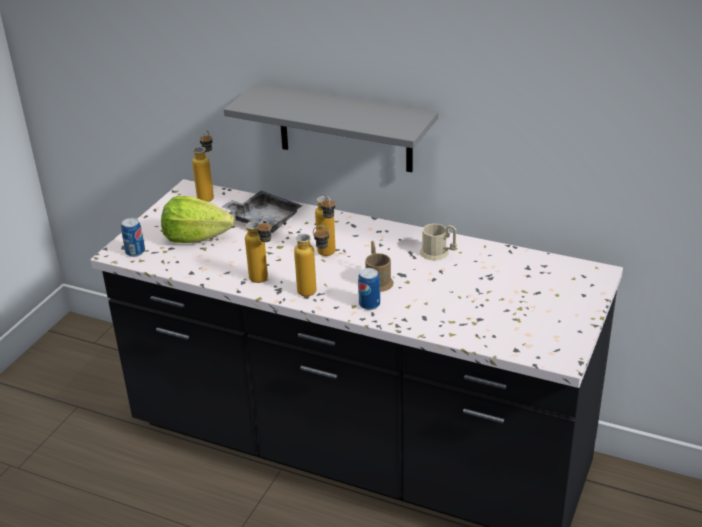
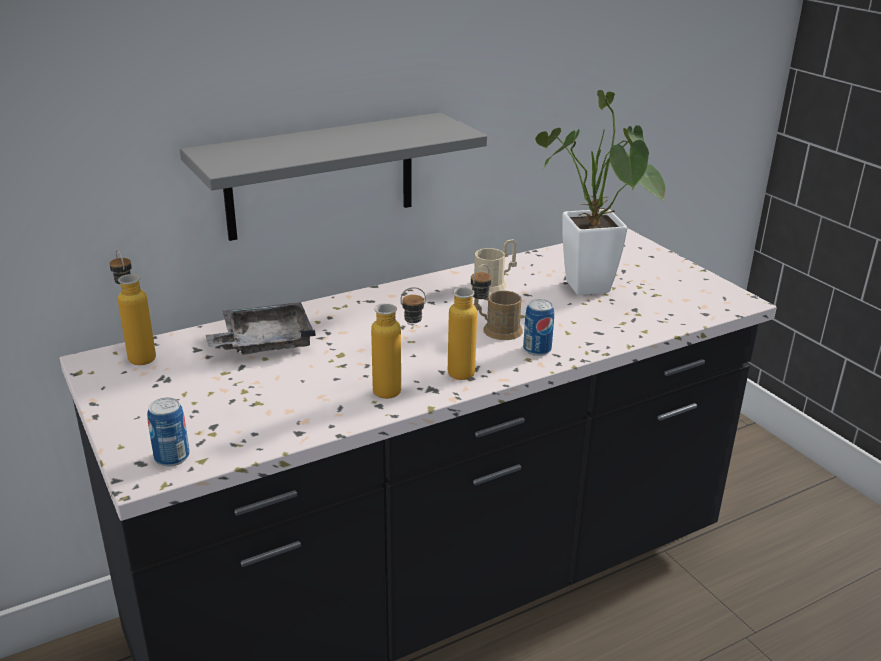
camera: 55 degrees left, 5 degrees down
(196, 237) = (222, 399): lettuce -> none
(328, 256) = (407, 335): bottle -> none
(480, 292) = (590, 292): none -> potted plant

